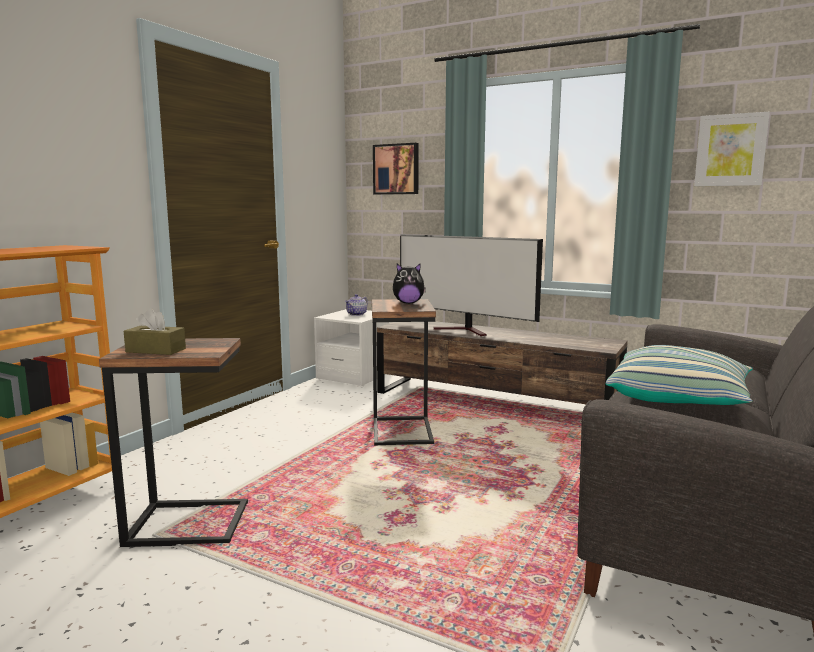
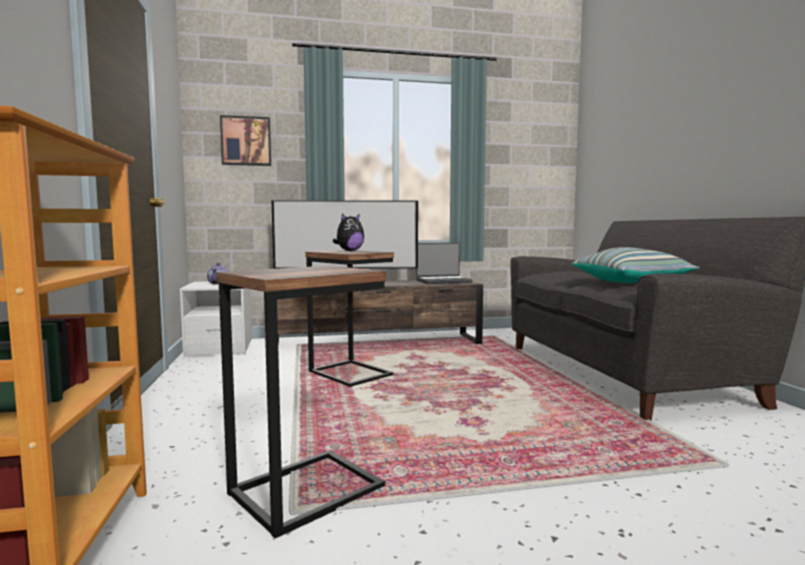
camera: 40 degrees left, 5 degrees down
(156, 350) = (297, 273): brown tissue box -> none
(580, 341) = (443, 281): none -> laptop
(730, 150) = (512, 145): picture -> none

